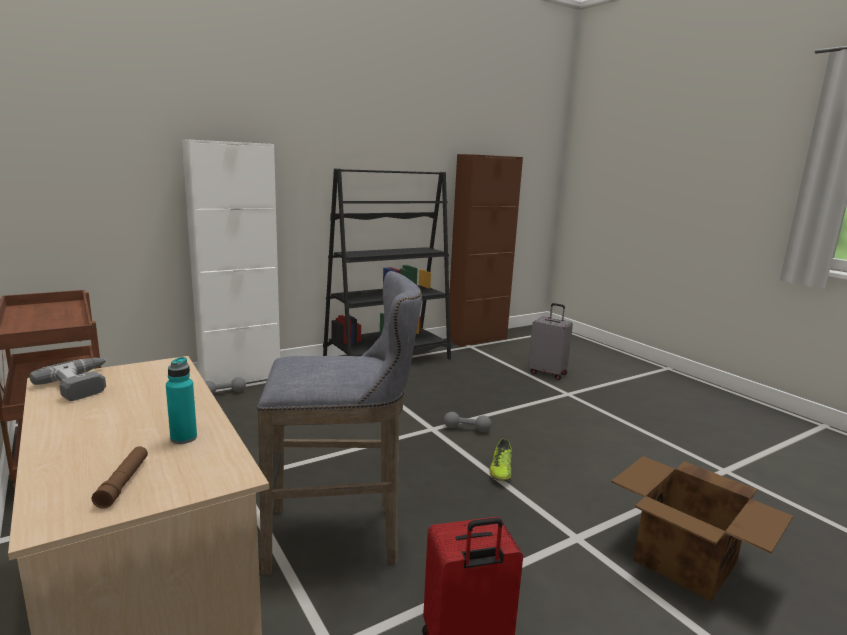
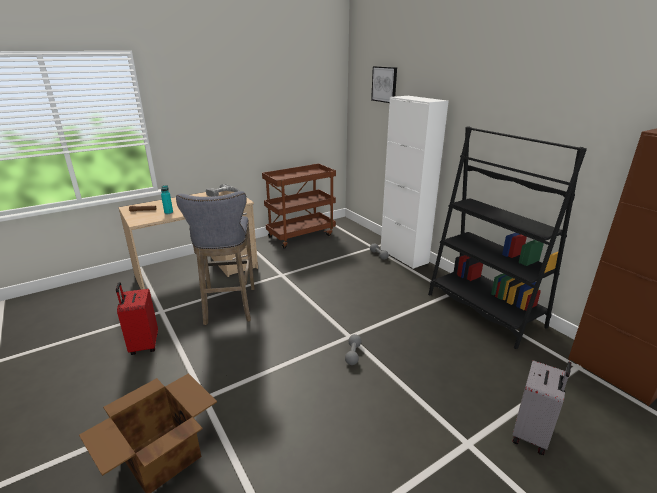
camera: 90 degrees right, 10 degrees up
(112, 122) = (384, 84): none -> picture
(501, 470) = (289, 369): shoe -> none

